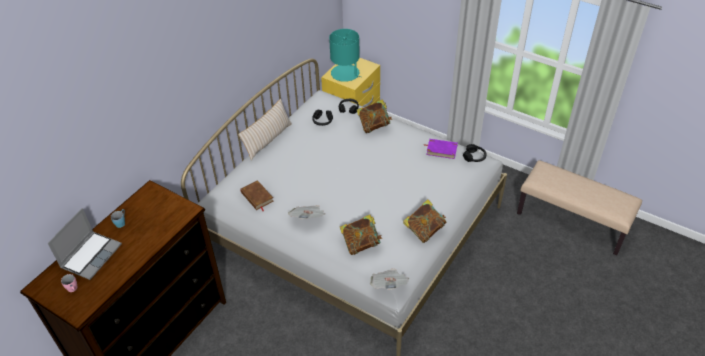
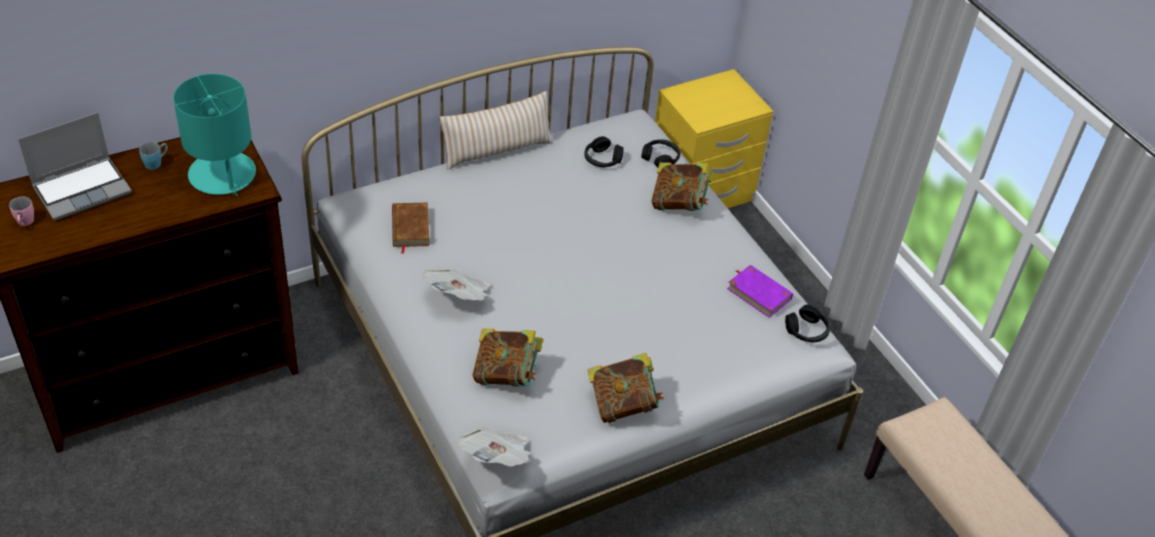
camera: 25 degrees right, 0 degrees up
(345, 73) = (703, 101): turquoise table lamp -> turquoise table lamp (222, 175)

